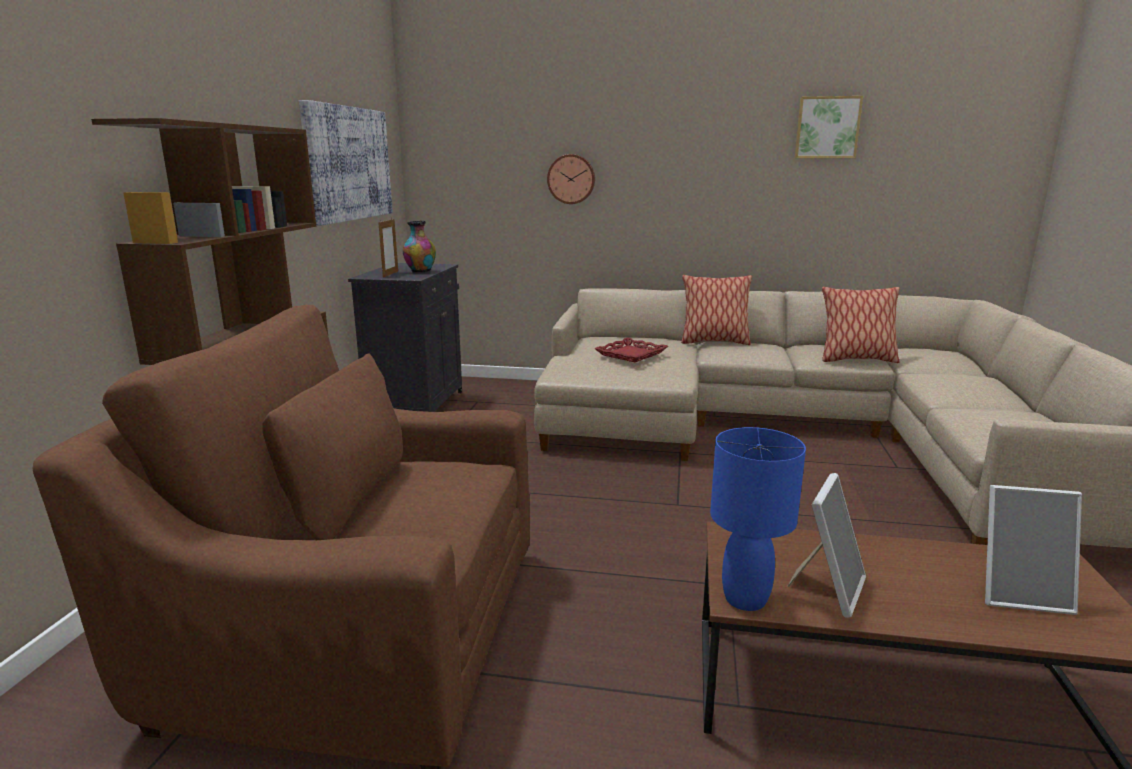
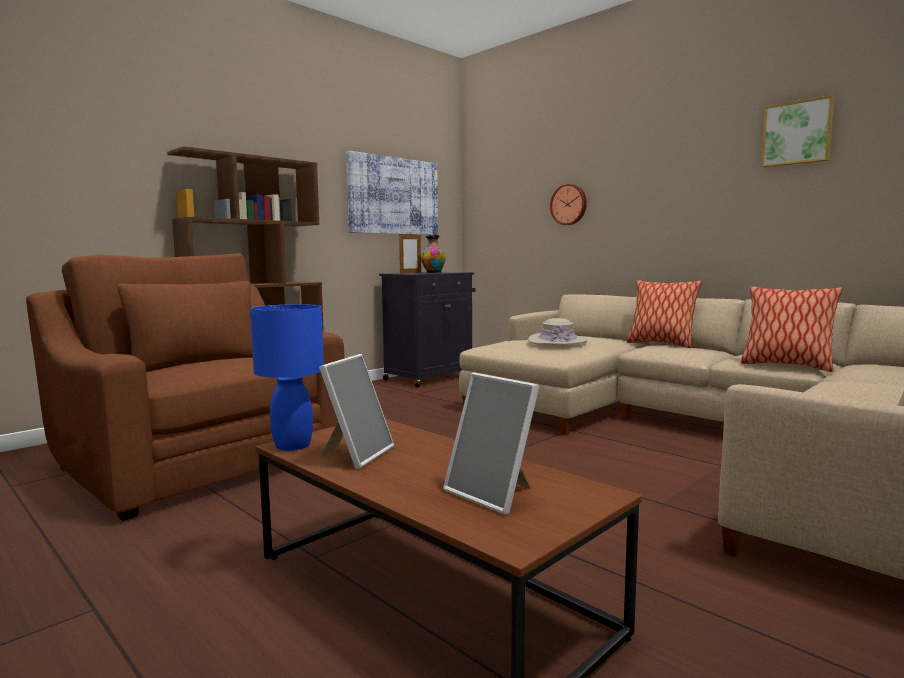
camera: 35 degrees right, 10 degrees down
(630, 354) = (557, 341): red tray -> beige hat
(827, 588) = (356, 455): picture frame -> picture frame turned 45 degrees counterclockwise

